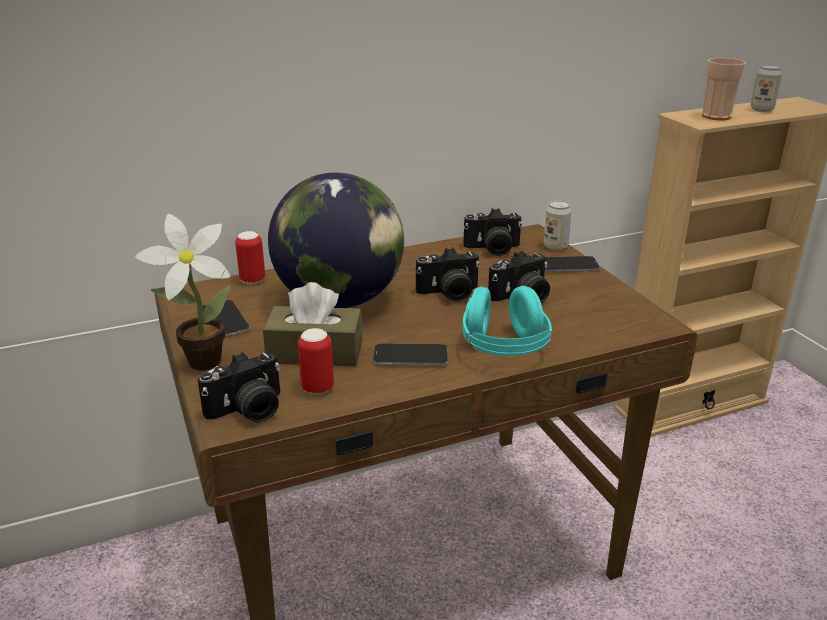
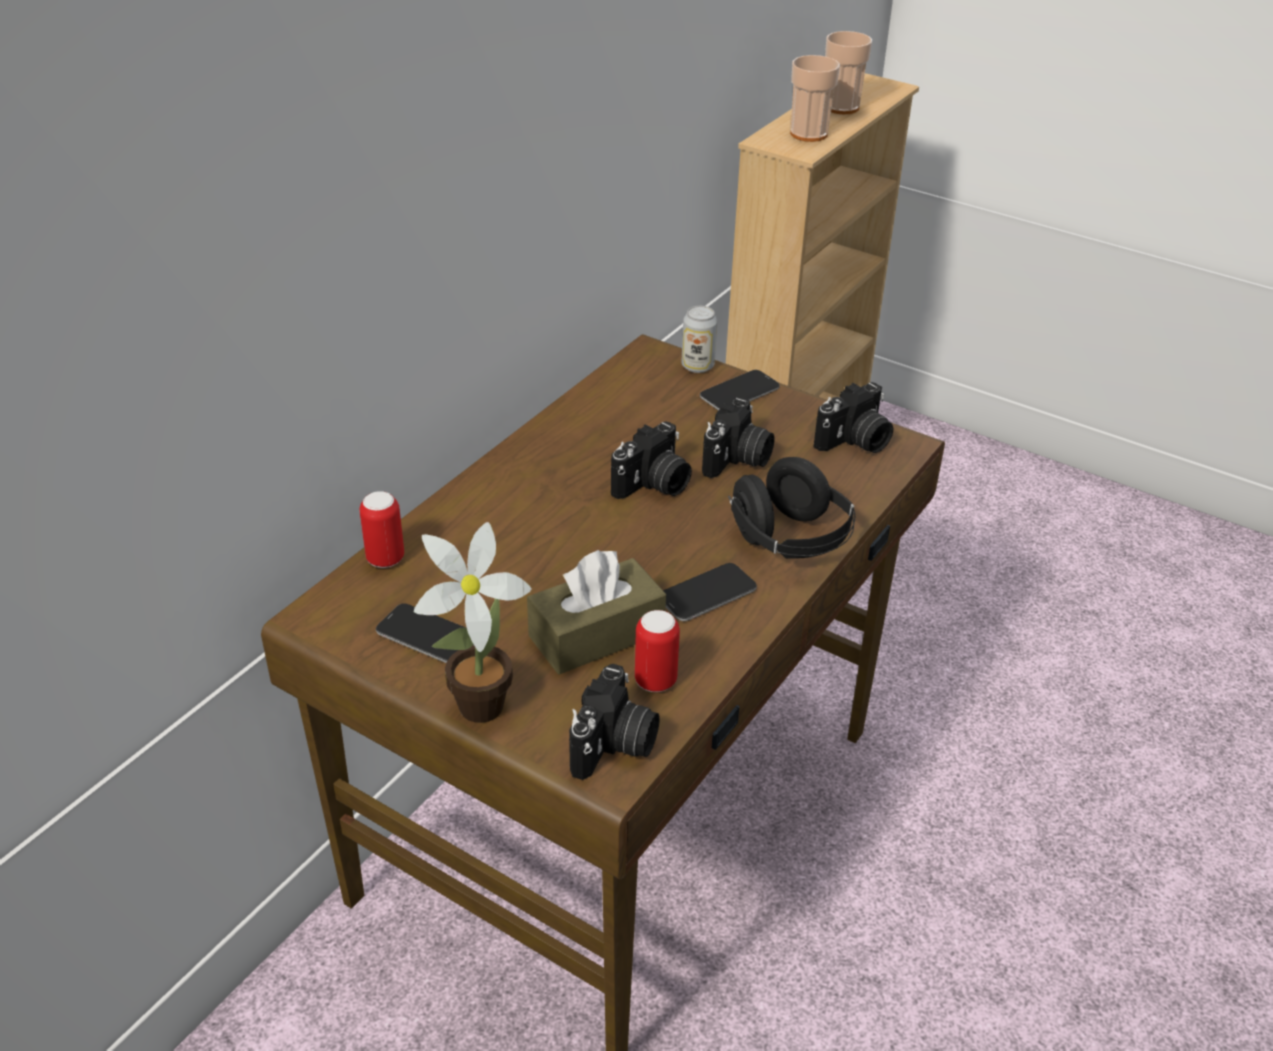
camera: 35 degrees left, 10 degrees up
(339, 301) = (537, 547): globe -> none
(492, 249) = (631, 396): camera -> camera (855, 442)
(504, 348) = (790, 540): turquoise headphones -> black headphones
(761, 109) = (841, 107): can -> cup

